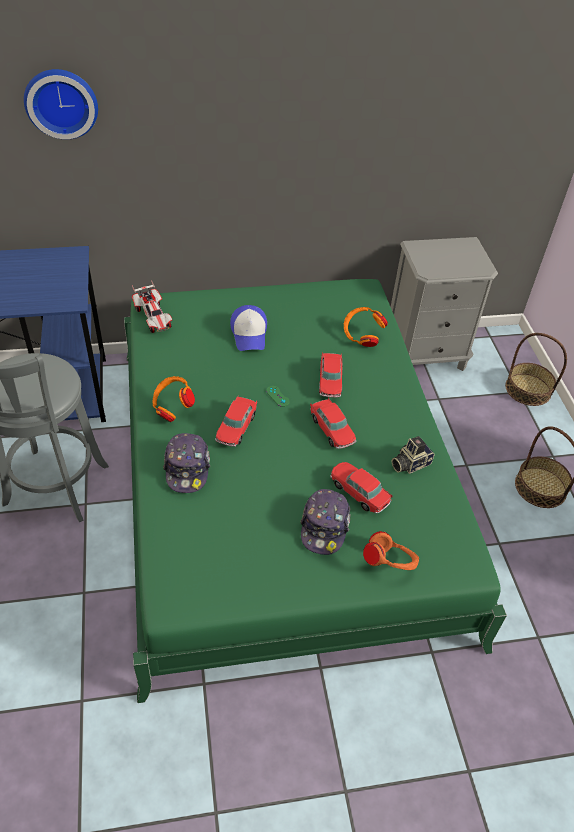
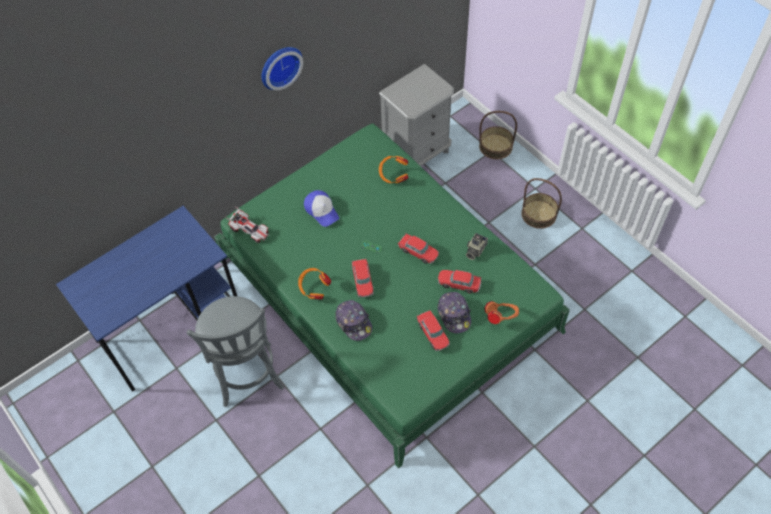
camera: 25 degrees left, 10 degrees up
(61, 102) = (151, 130): wall clock -> wall clock (279, 66)
(330, 381) = (395, 219): toy car -> toy car (433, 333)

